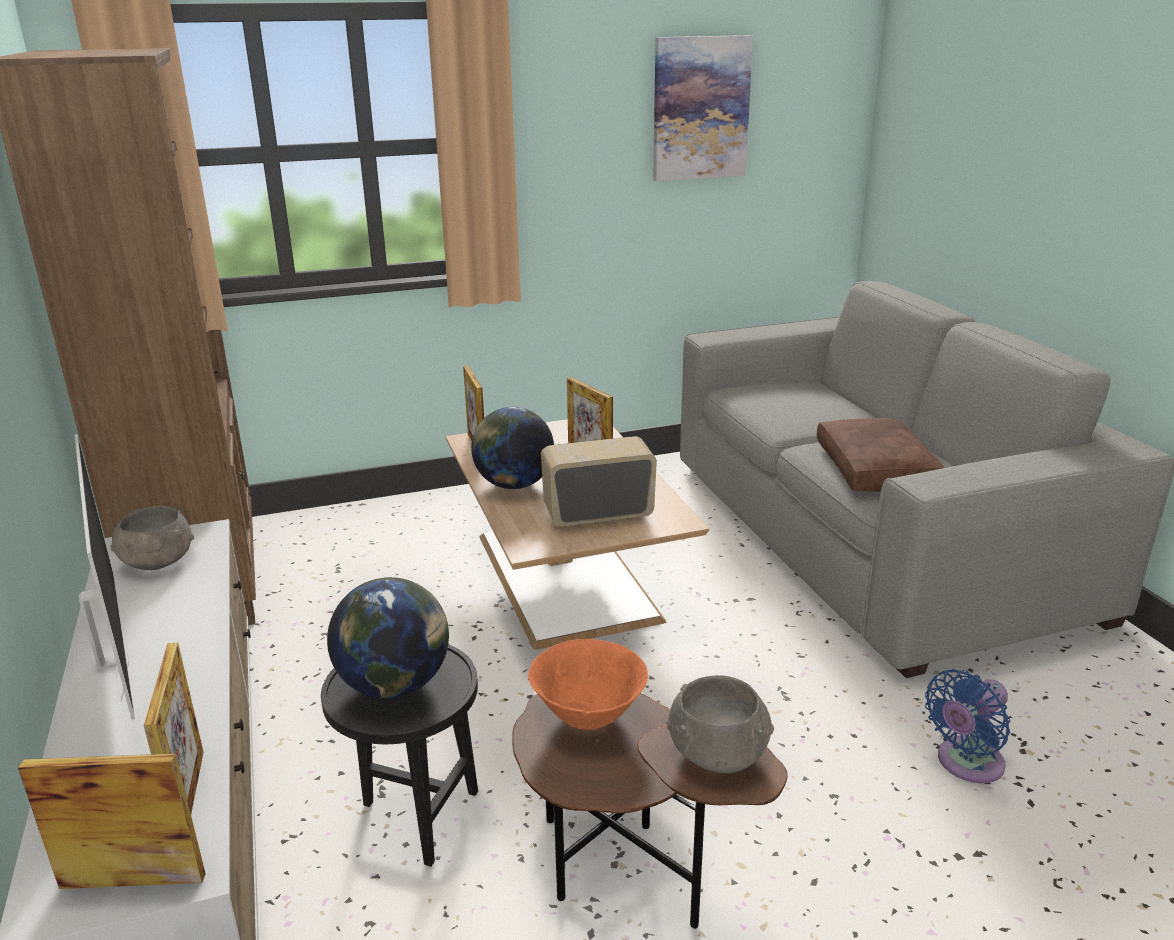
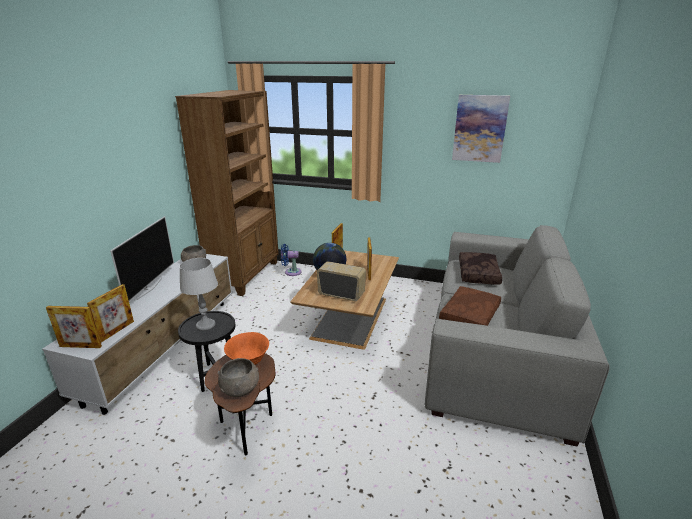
camera: 35 degrees right, 0 degrees up
(132, 881) = (80, 346): picture frame -> picture frame turned 150 degrees clockwise
(395, 684) = (206, 325): globe -> grey table lamp
(791, 401) = (479, 274): none -> brown pillow
(966, 764) = (411, 460): blue fan -> blue fan (291, 272)

